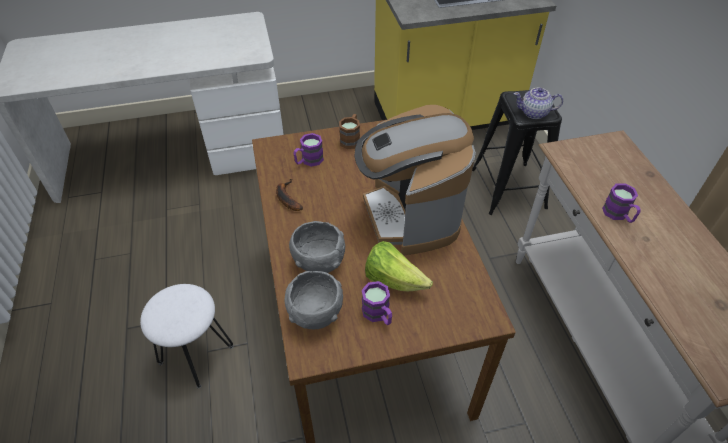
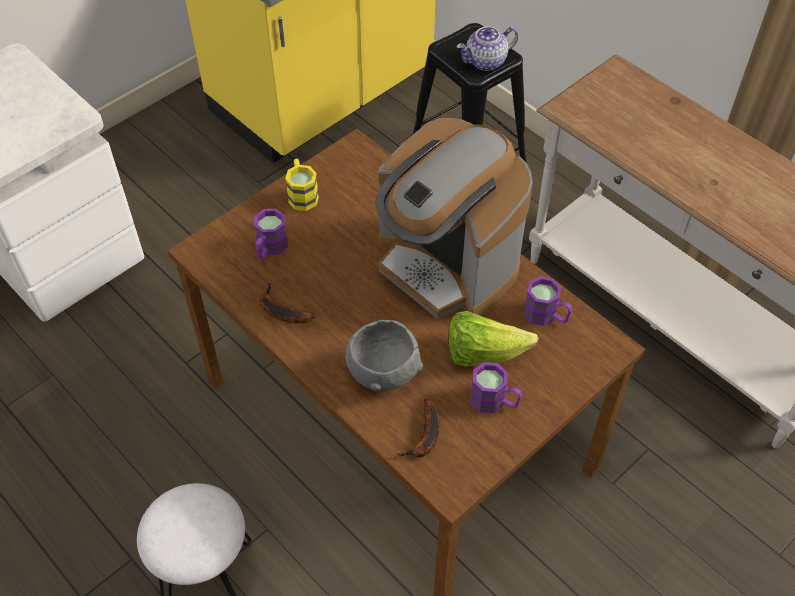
camera: 30 degrees left, 5 degrees up
(315, 315) = (425, 437): grey bowl -> banana
(351, 139) = (302, 194): brown mug -> yellow mug
(618, 215) = (672, 166): purple mug -> purple mug (546, 316)

